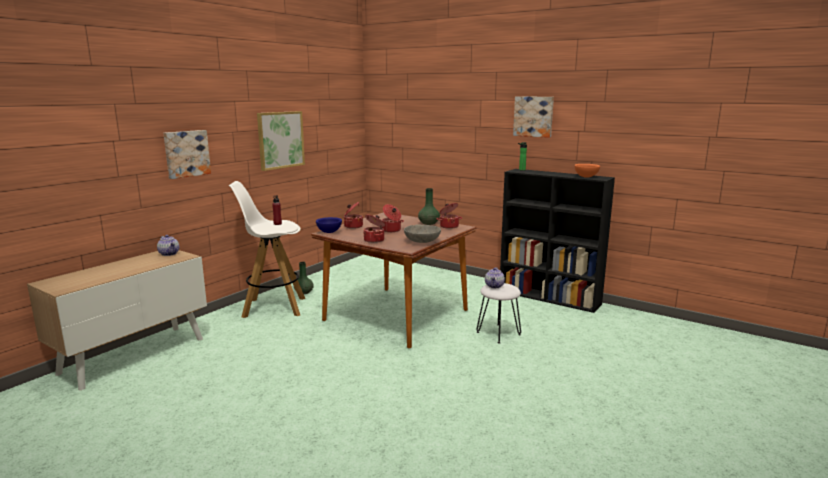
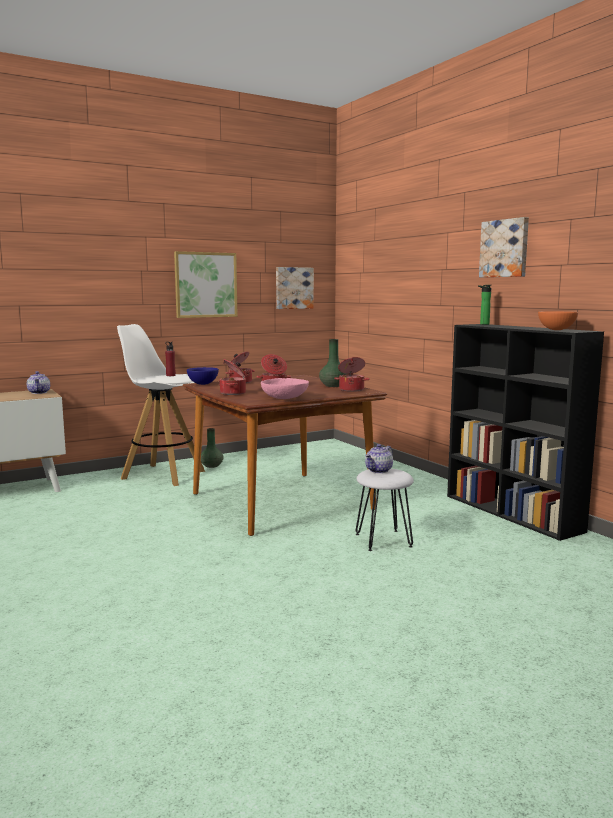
camera: 25 degrees right, 5 degrees down
(186, 153) = (79, 289): picture -> picture (293, 288)
(422, 241) = (284, 398): grey bowl -> pink bowl

